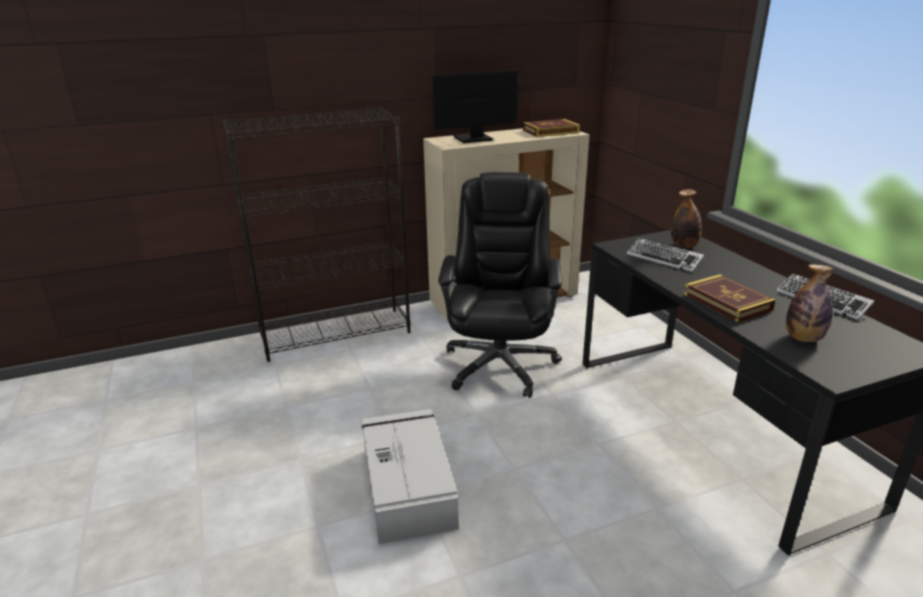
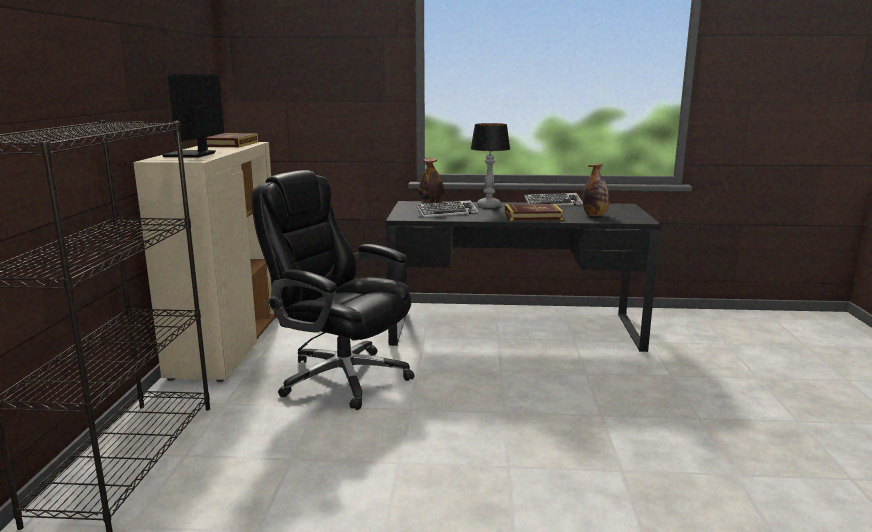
camera: 65 degrees left, 10 degrees down
(407, 484) = (486, 471): grey storage box -> none
(737, 269) = (488, 206): none -> table lamp

